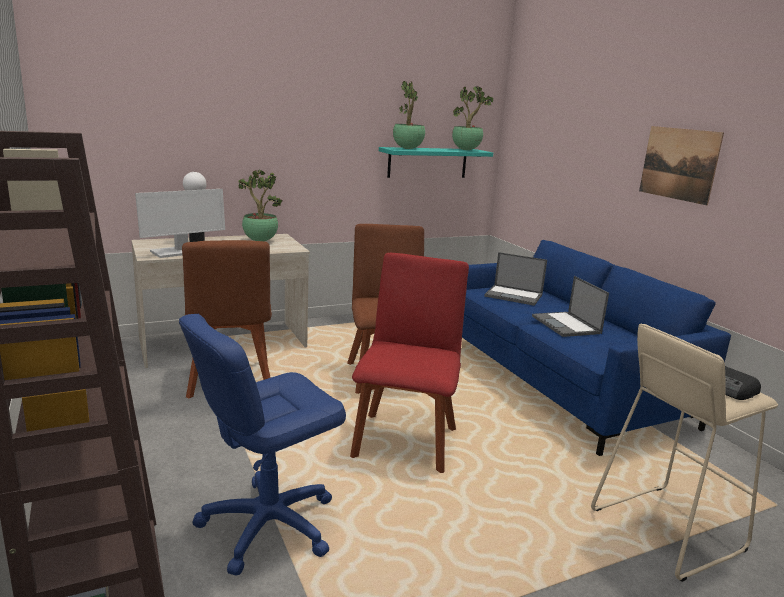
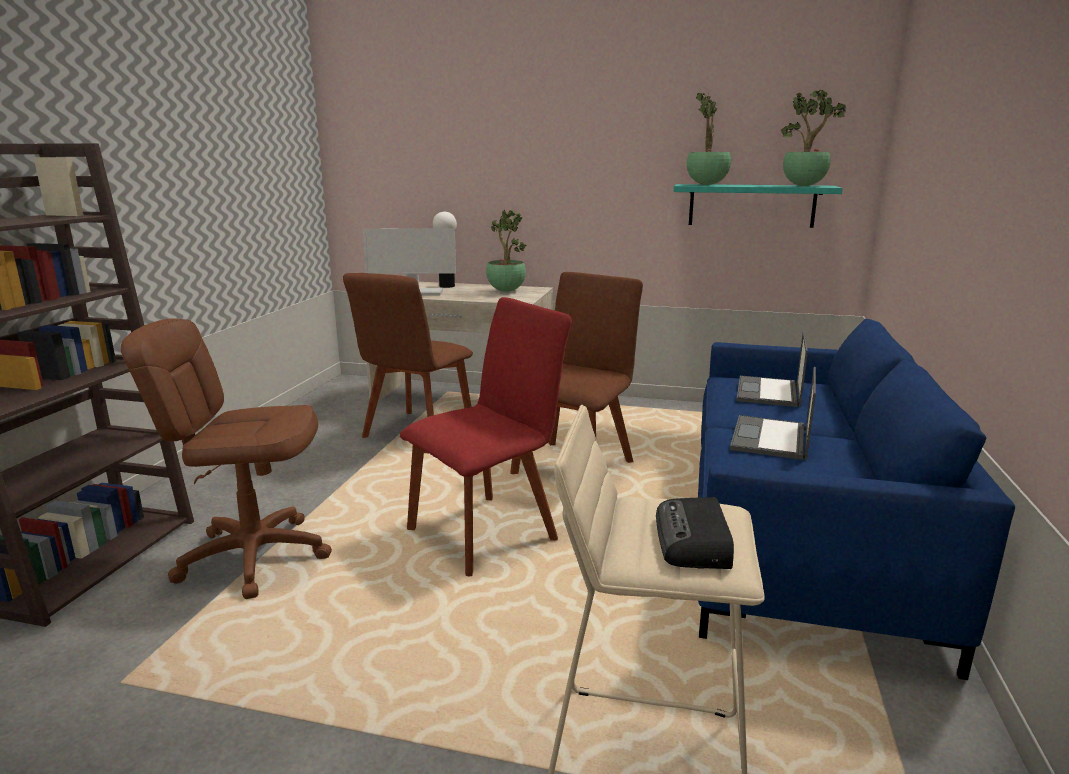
camera: 40 degrees right, 0 degrees up
(268, 525) = (254, 556): blue office chair -> brown office chair
(514, 295) = (769, 392): laptop -> laptop turned 45 degrees clockwise
(678, 164) = (1010, 178): picture -> none

